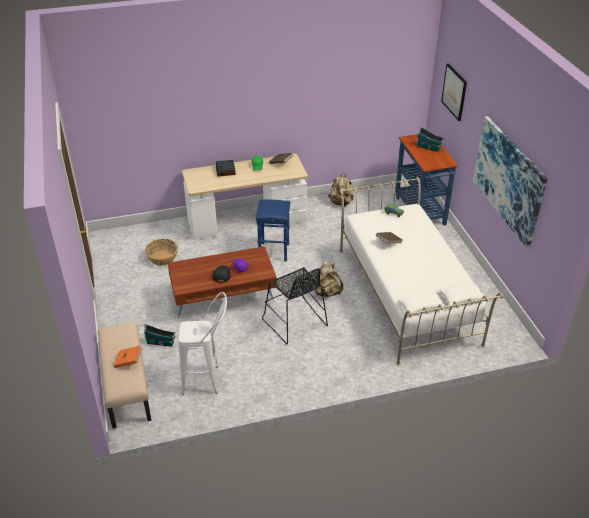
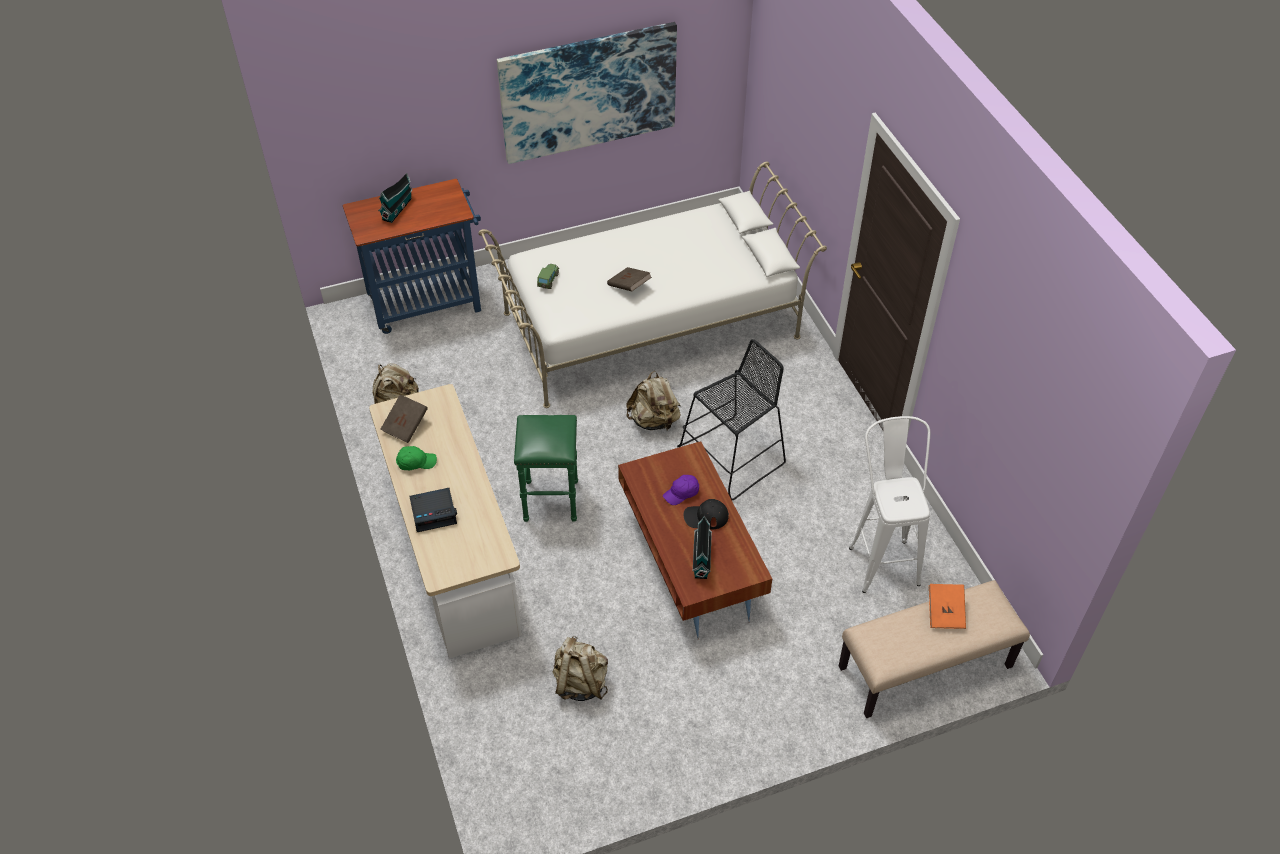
camera: 95 degrees left, 10 degrees up
(161, 342) = (814, 637): toy house -> toy house (701, 557)
(162, 257) = (580, 682): basket -> beige backpack
(273, 252) = (552, 501): blue stool -> green stool
(454, 92) = (377, 99): picture -> none

